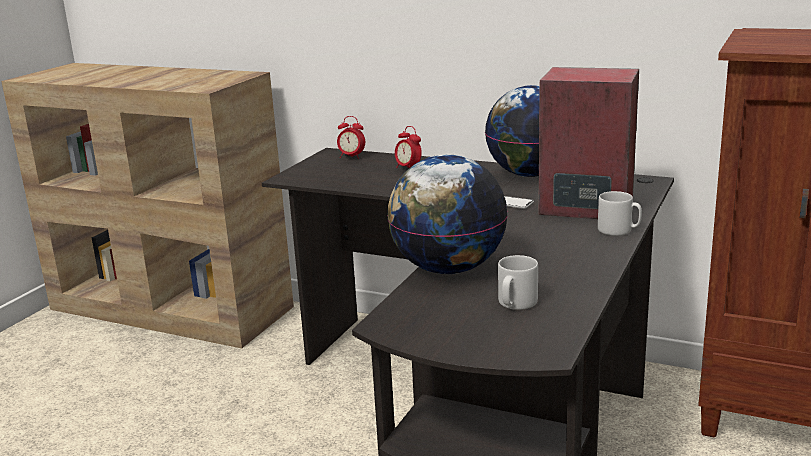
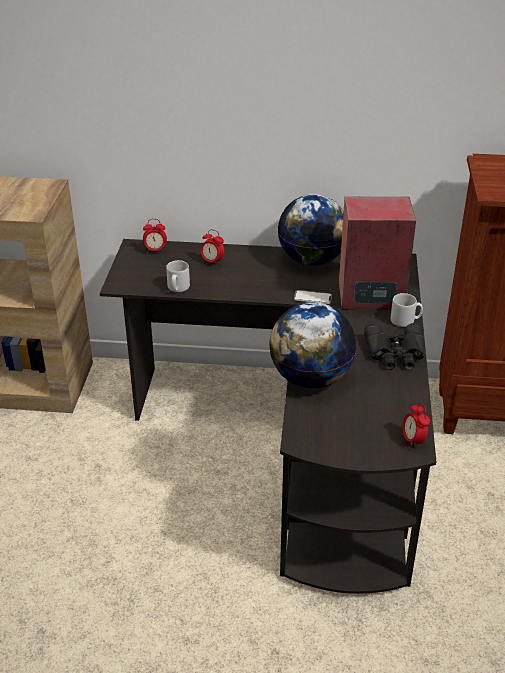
camera: 20 degrees left, 15 degrees up
(515, 304) = (374, 407): grey mug -> grey mug (177, 288)
(549, 342) = (413, 441): none -> alarm clock
(584, 257) = (395, 353): none -> black binoculars

